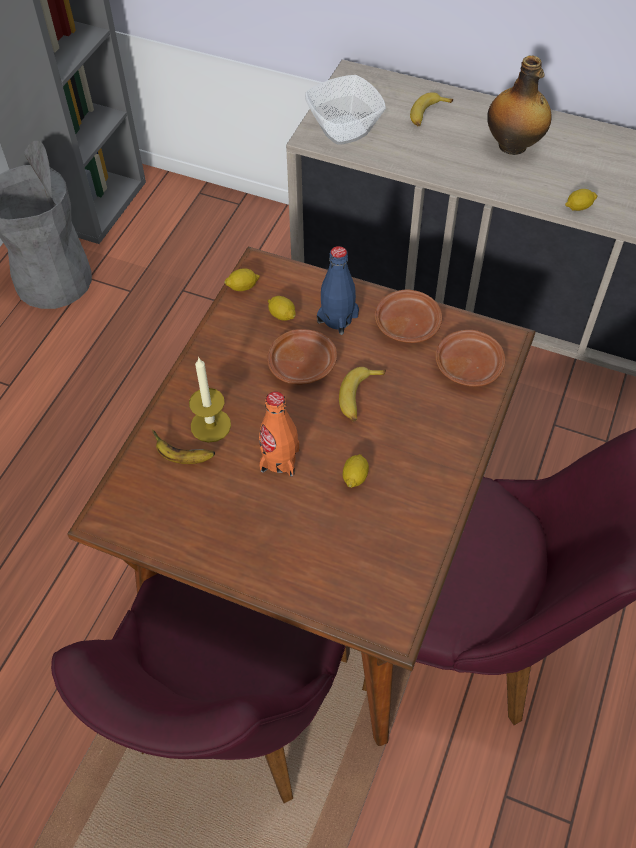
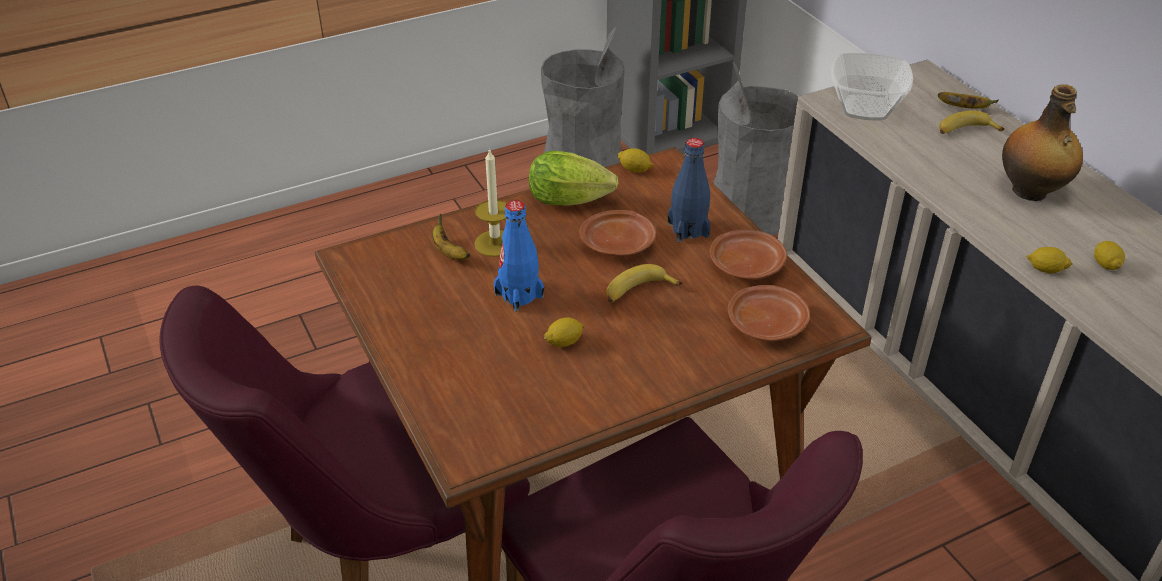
camera: 40 degrees right, 15 degrees down
(218, 243) = (749, 213): none -> grey trash can
(228, 346) = (574, 201): none -> lettuce
(279, 460) = (519, 295): orange bottle -> blue bottle
(282, 315) = (643, 203): lemon -> lemon (1105, 265)
(408, 93) = (964, 108): none -> banana

